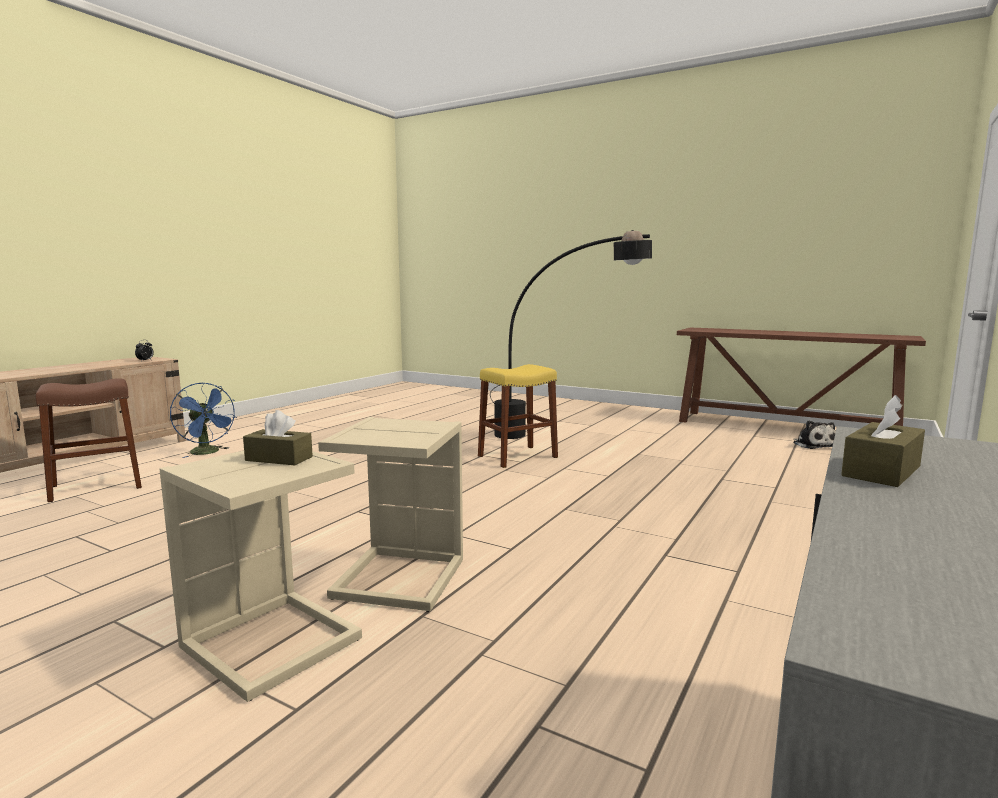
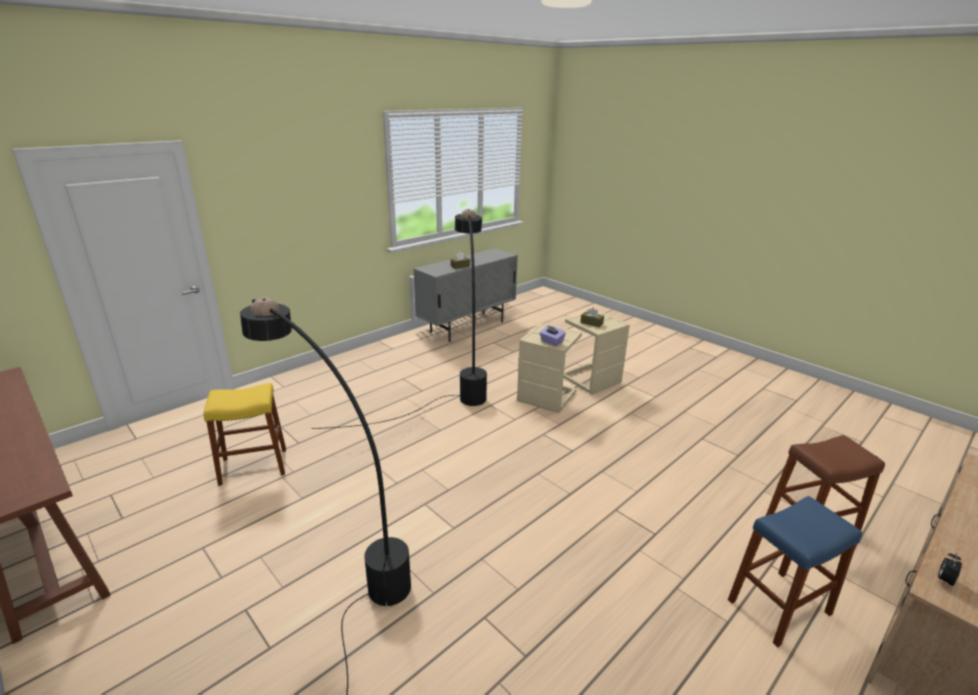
camera: 165 degrees left, 15 degrees up
(208, 453) = (779, 607): blue fan -> blue stool
(394, 422) = (551, 342): none -> purple tissue box
(517, 456) = (421, 516): yellow stool -> yellow stool (253, 466)
(614, 577) = (456, 384): none -> black floor lamp
(813, 445) = (117, 482): plush toy -> none

